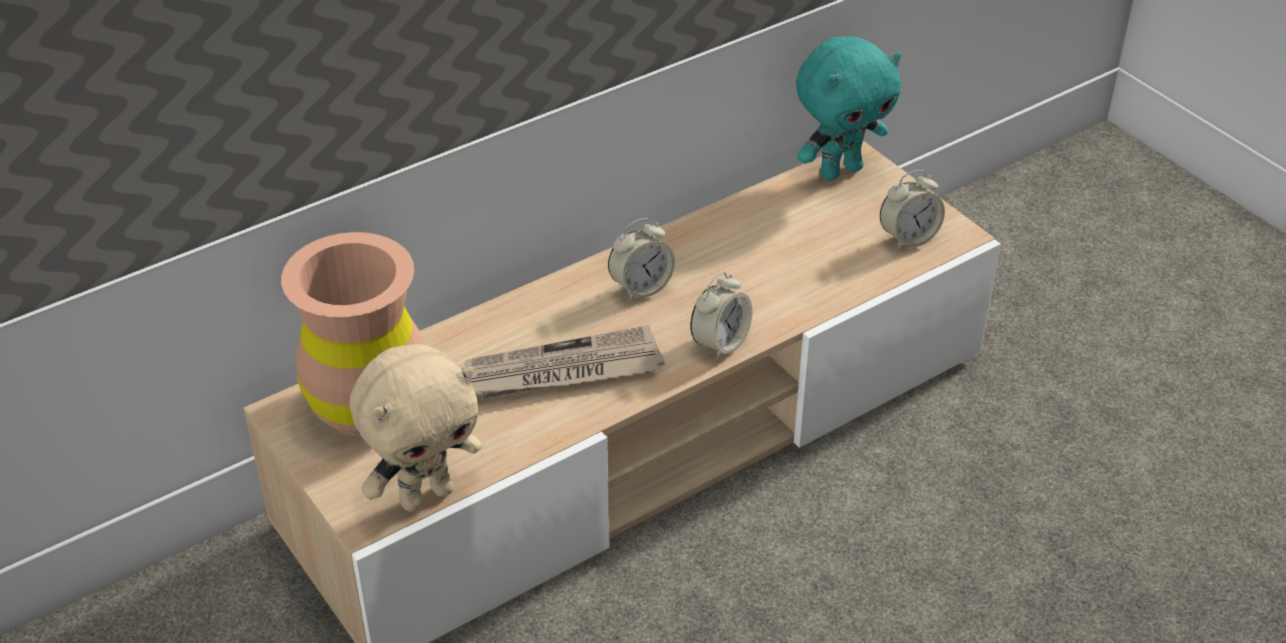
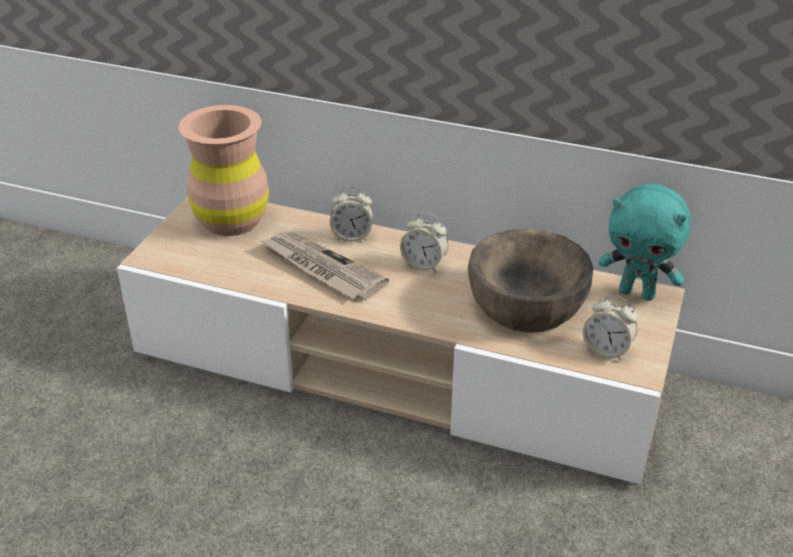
camera: 55 degrees right, 5 degrees down
(426, 495) = (181, 267): beige plush toy -> none
(720, 343) = (407, 314): alarm clock -> alarm clock (352, 236)
(787, 251) = (527, 304): none -> brown bowl

